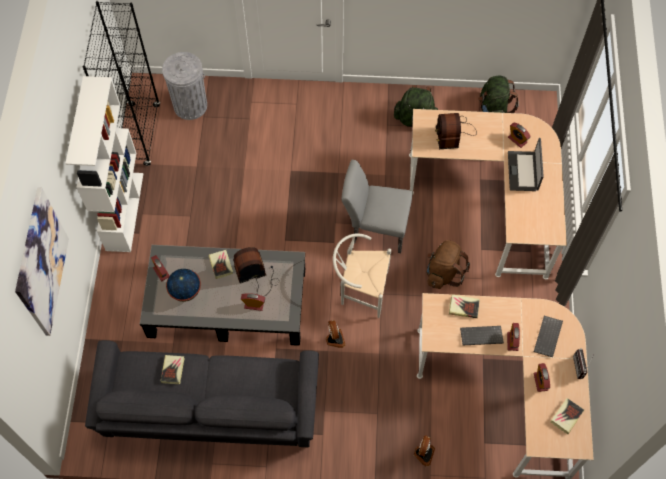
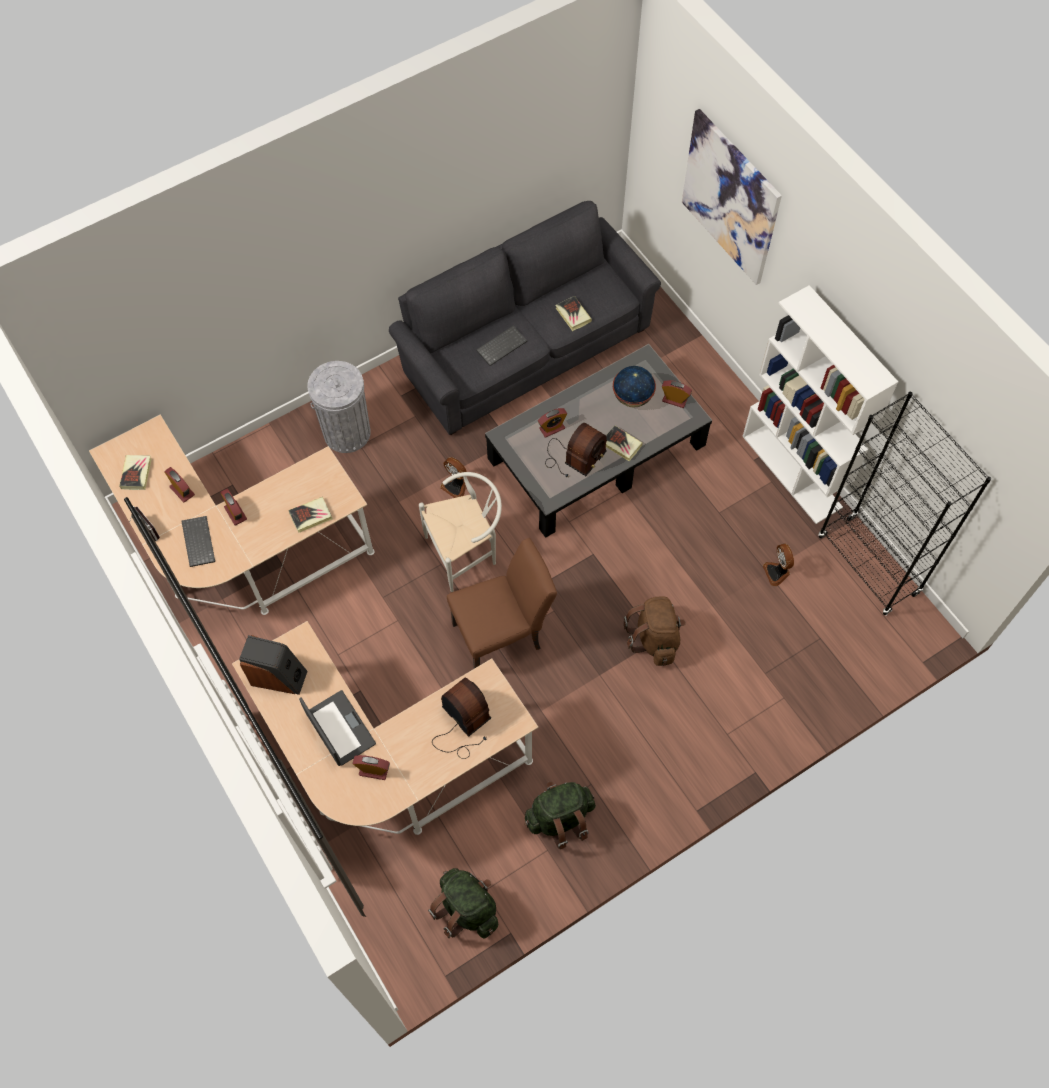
camera: 145 degrees right, 0 degrees up
(190, 105) = (849, 641): grey trash can -> grey trash can (347, 432)
(375, 228) = (503, 634): grey chair -> brown chair
(423, 454) = (289, 438): fan -> fan (777, 572)
(443, 272) = (387, 633): brown backpack -> brown backpack (654, 638)
(481, 336) = (273, 497): keyboard -> keyboard (501, 345)
(542, 220) = (279, 676): none -> speaker

